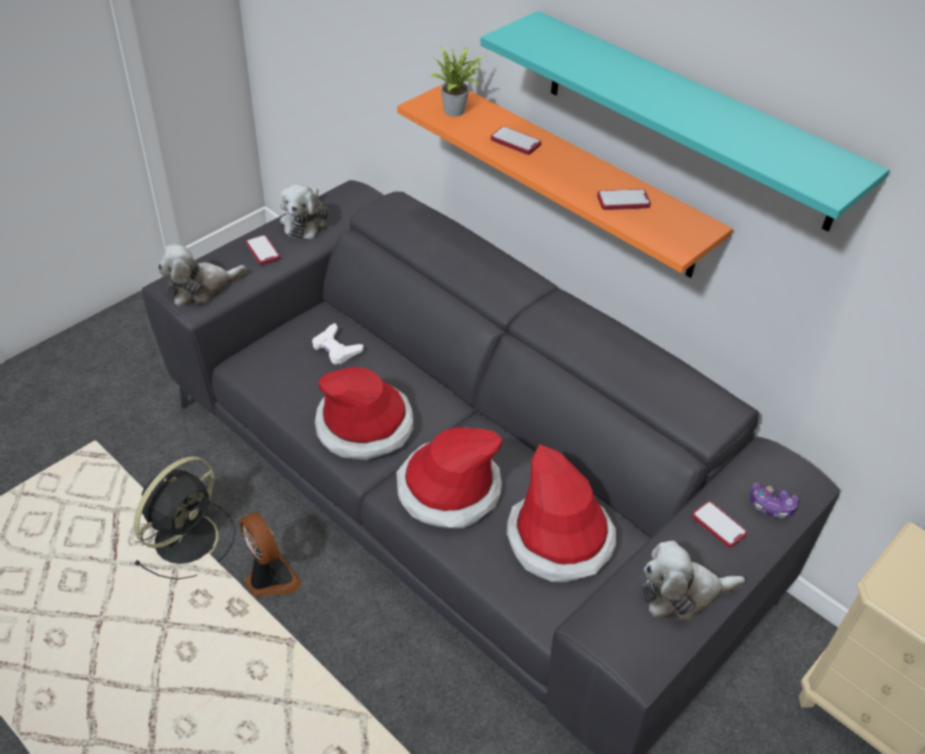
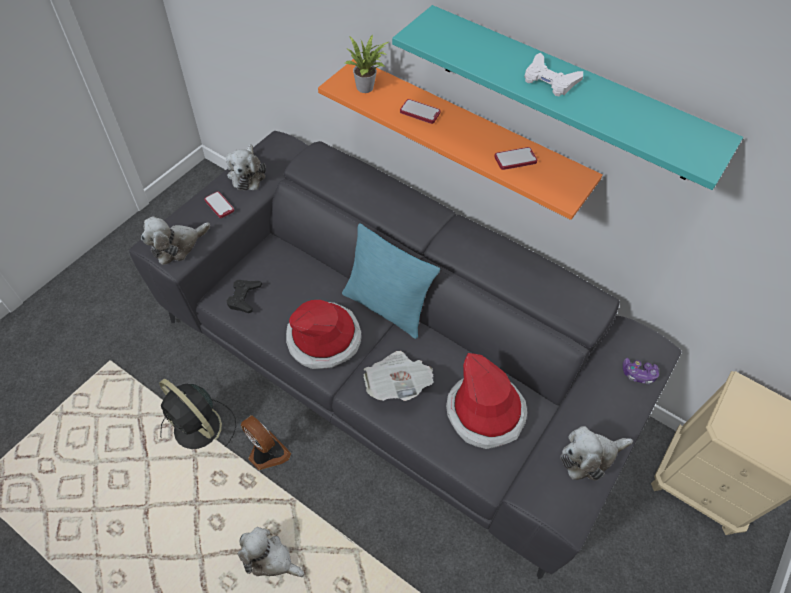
camera: 10 degrees left, 10 degrees up
(187, 537) = (198, 430): black fan -> black fan turned 105 degrees clockwise
(246, 707) = (270, 558): none -> plush toy
(273, 366) = (244, 297): none -> black game controller
(336, 348) = (289, 275): white game controller -> white game controller (549, 80)
(448, 490) = (396, 384): hat -> newspaper
(453, 401) = (385, 307): none -> turquoise pillow
(718, 525) = (604, 396): phone -> none

